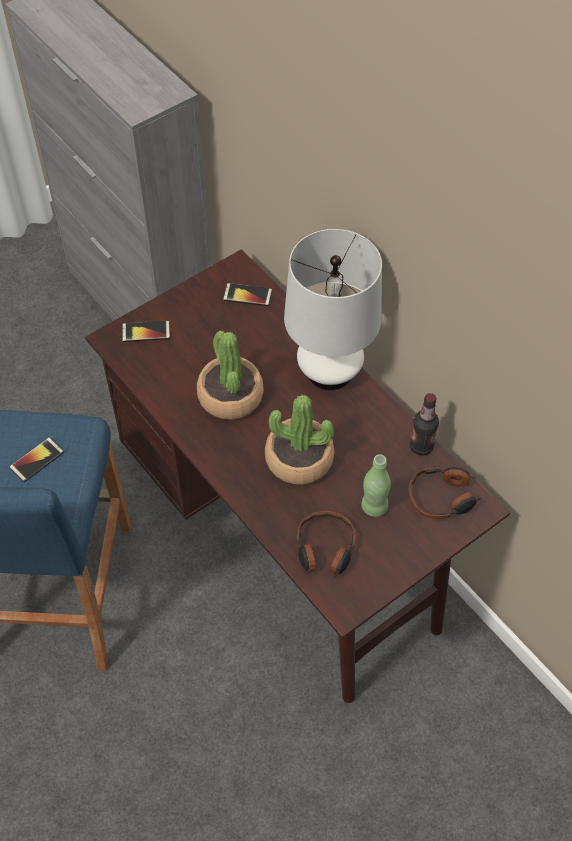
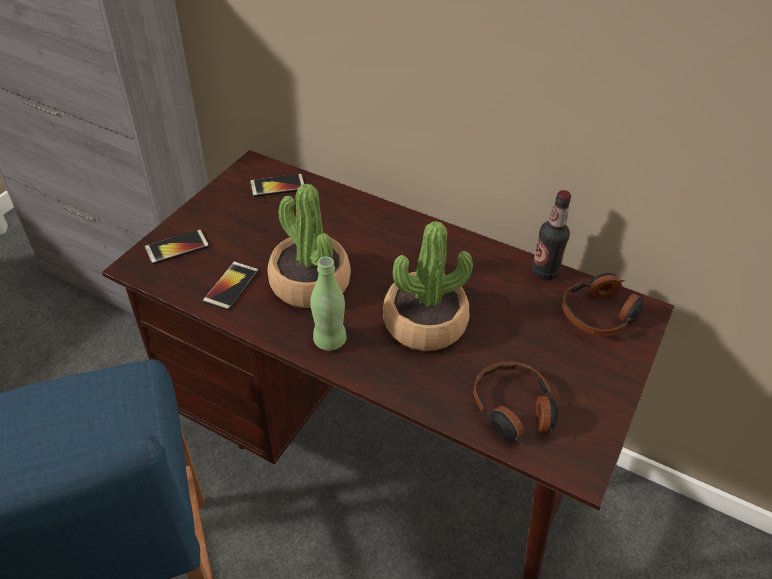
camera: 25 degrees left, 10 degrees down
(37, 460) = (86, 432): phone -> phone (231, 286)
(329, 371) = (405, 230): white table lamp -> none
(374, 506) = (537, 345): green bottle -> green bottle (329, 340)

